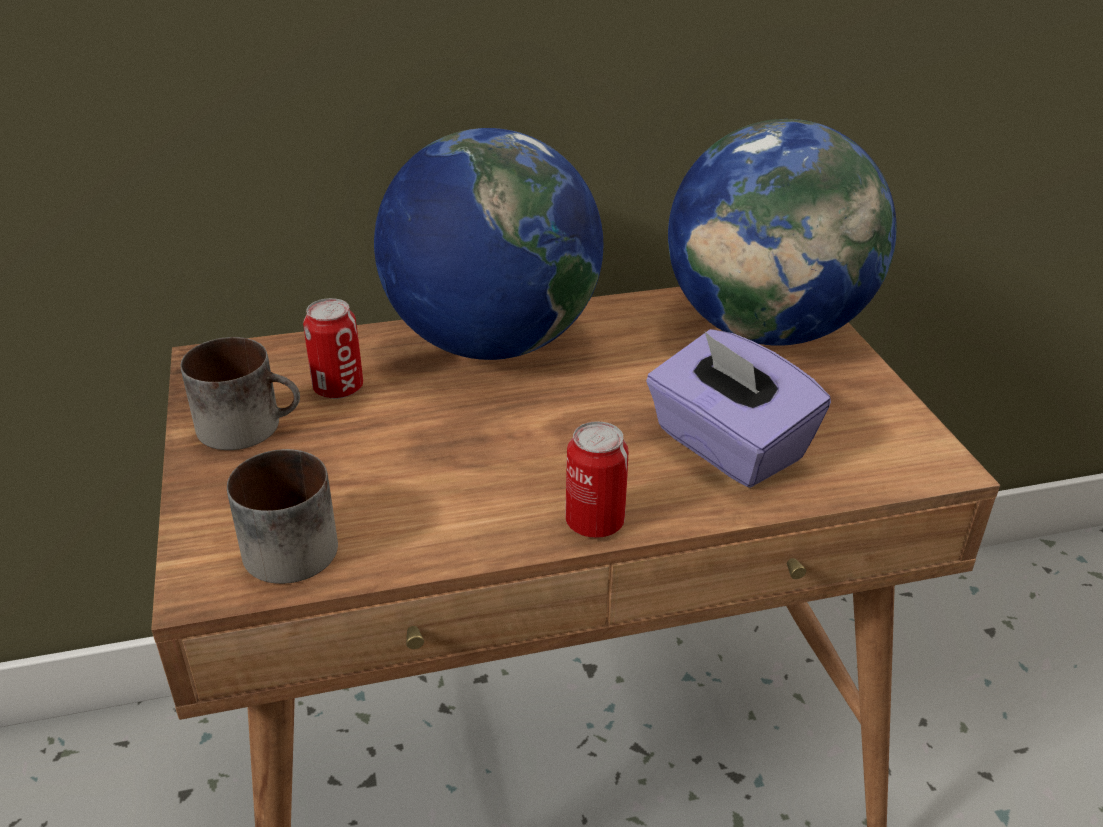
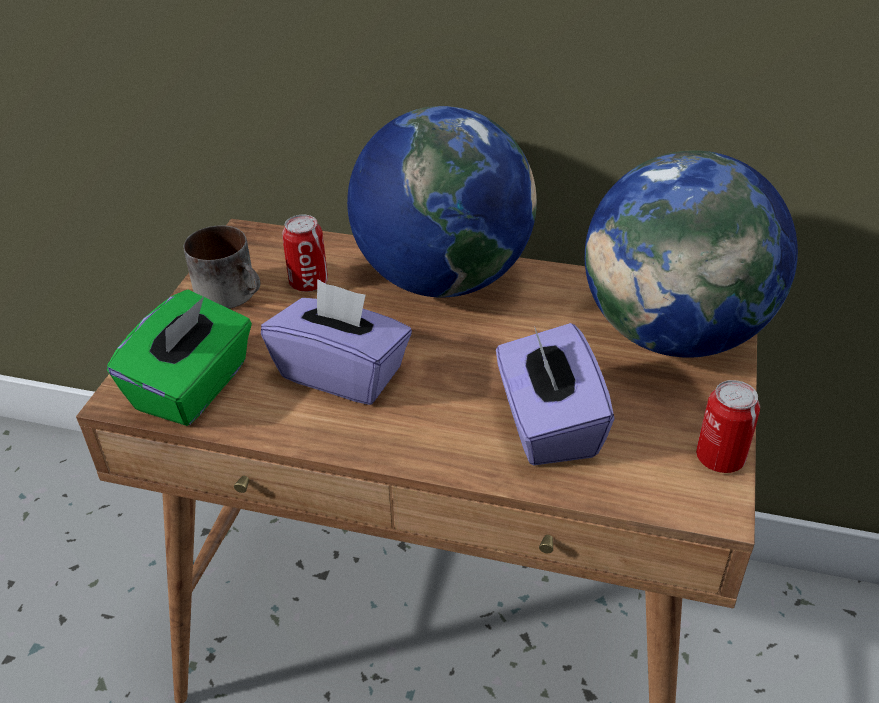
camera: 30 degrees right, 5 degrees up
(291, 541) = (193, 387): mug -> green tissue box
(465, 467) = (342, 373): none -> purple tissue box
(594, 522) = (395, 448): can -> can (720, 458)

